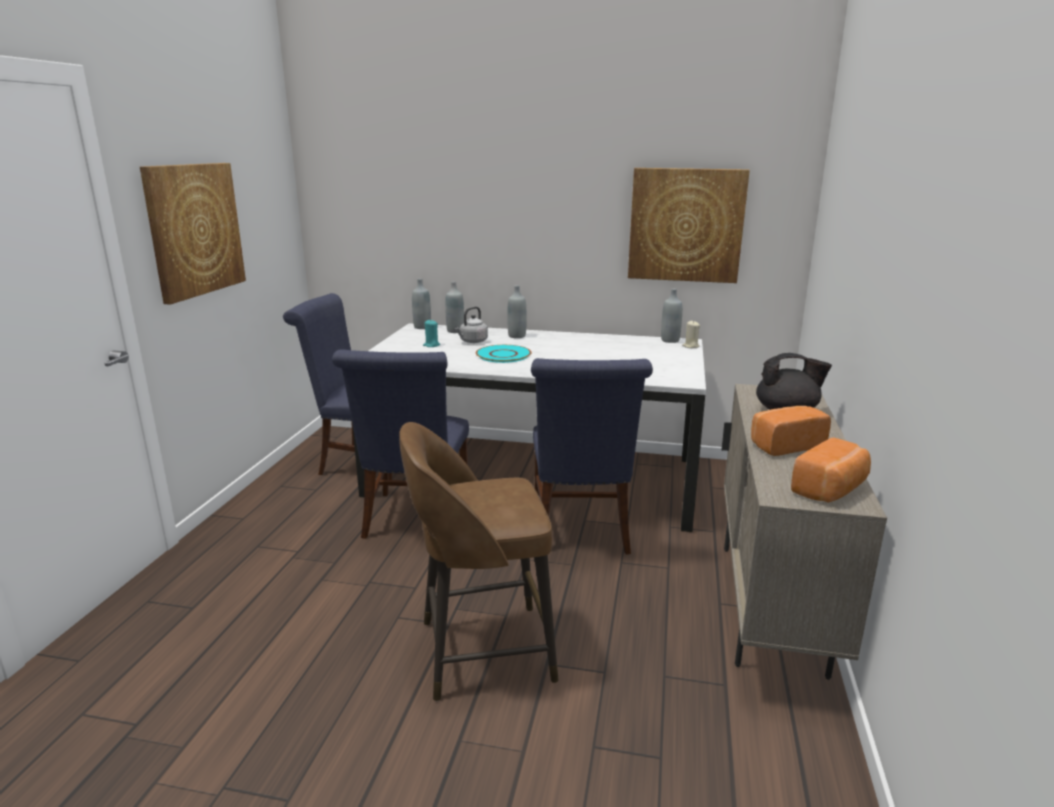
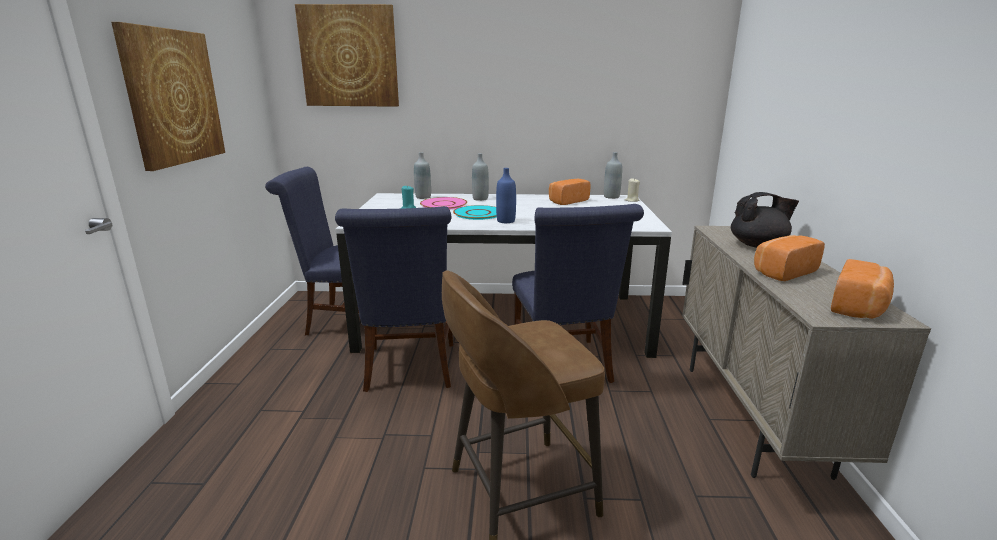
camera: 10 degrees left, 0 degrees up
(422, 327) = (391, 195): grey bottle -> none
(472, 341) = (443, 204): grey kettle -> pink plate
(528, 366) = (506, 221): none -> blue bottle
(613, 344) = (567, 201): none -> bread
(686, 225) = (622, 97): picture -> picture (349, 57)

